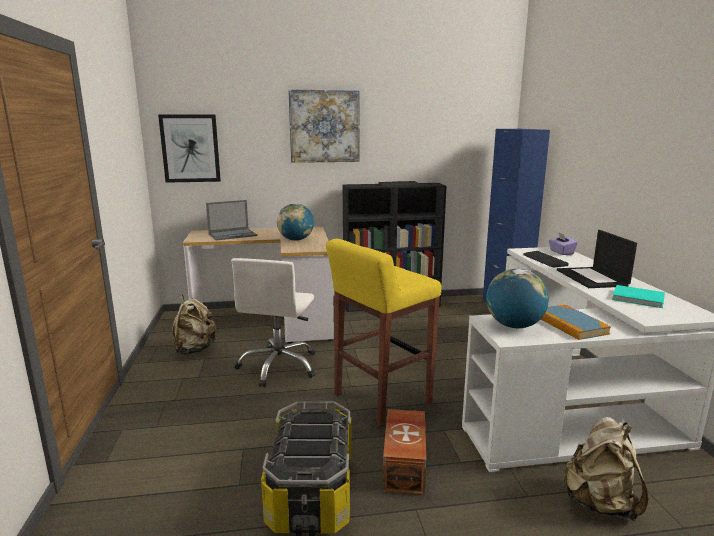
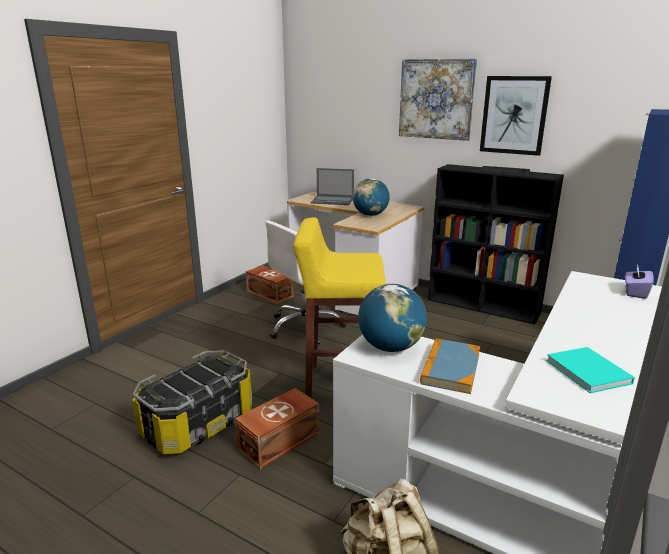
camera: 40 degrees right, 5 degrees up
(190, 148) = (317, 116): picture -> picture (514, 115)
(195, 349) = (270, 293): beige backpack -> brown storage box
(544, 260) = (584, 294): keyboard -> none
(592, 278) = (591, 332): laptop -> none

